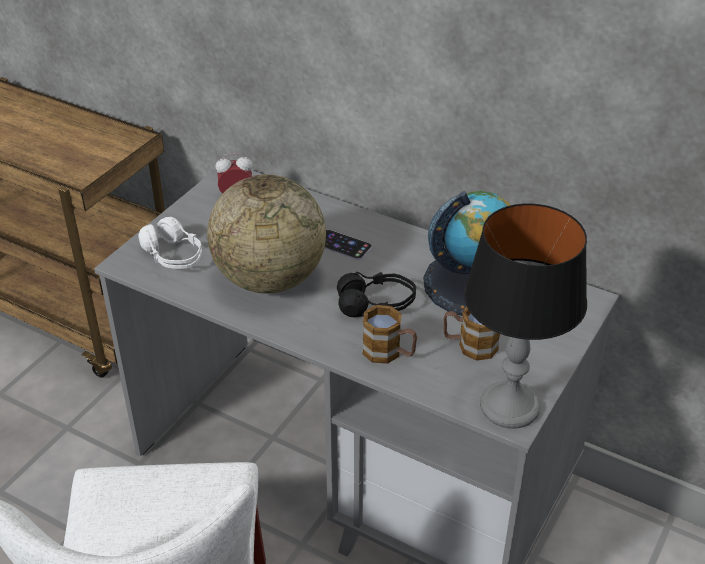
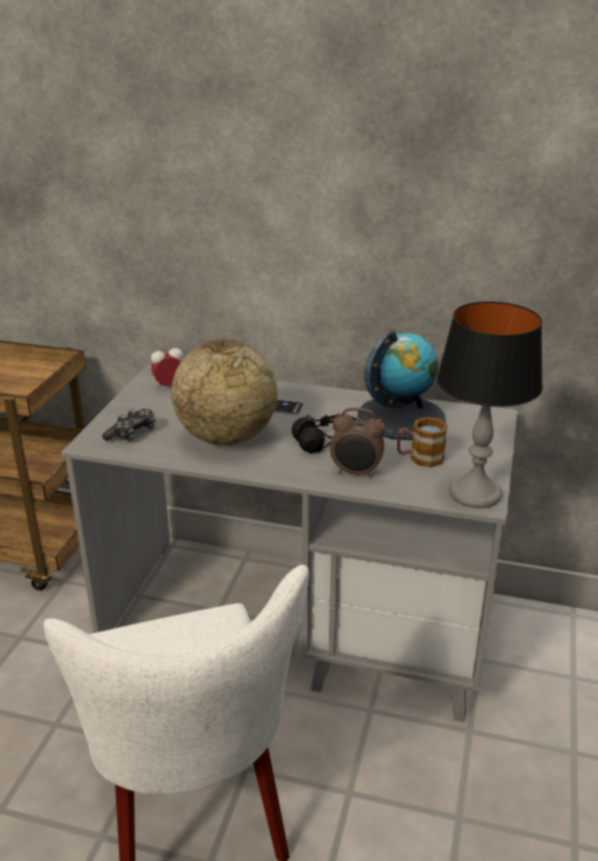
camera: 15 degrees left, 10 degrees down
(174, 256) = (132, 433): white headphones -> game controller
(389, 353) = (356, 473): mug -> alarm clock

